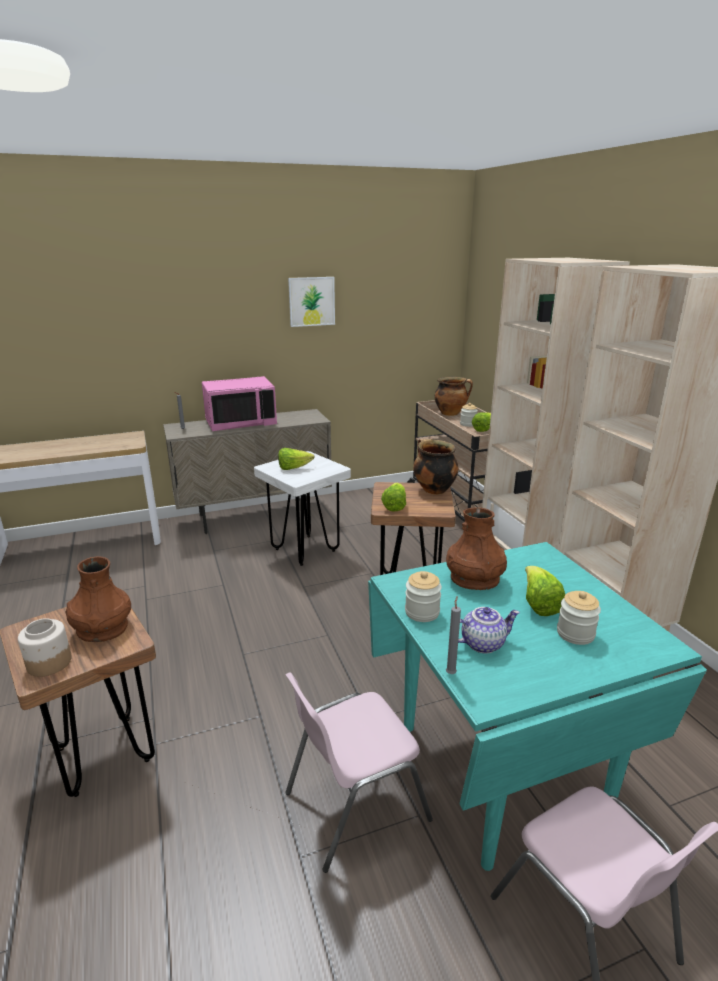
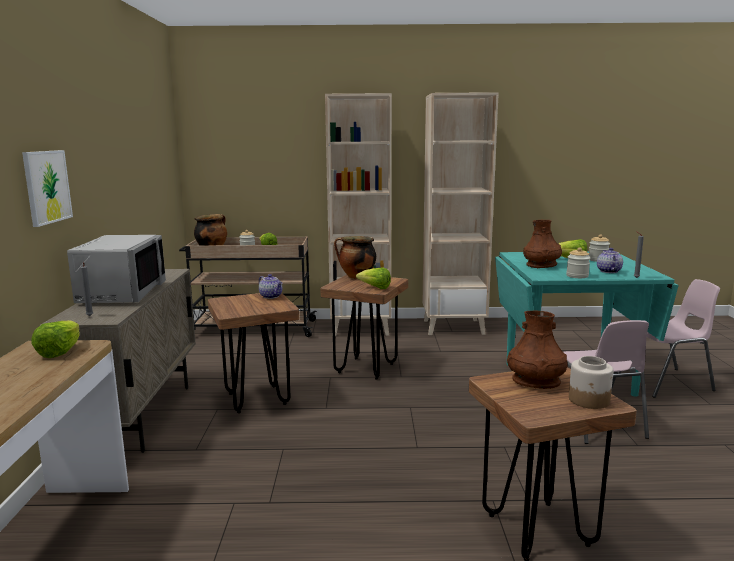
camera: 70 degrees left, 10 degrees down
(241, 422) = (121, 293): pink microwave -> grey microwave
(293, 468) = (249, 306): lettuce -> lettuce (60, 352)
(305, 550) = (257, 399): white stool -> brown stool
(311, 301) = (115, 142): picture -> picture (47, 187)
(328, 469) = (271, 296): none -> teapot

